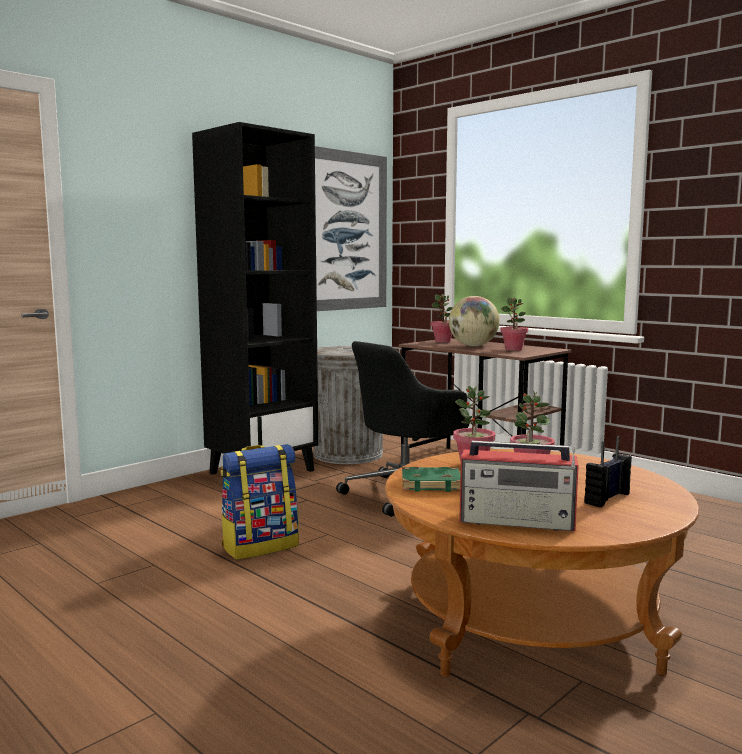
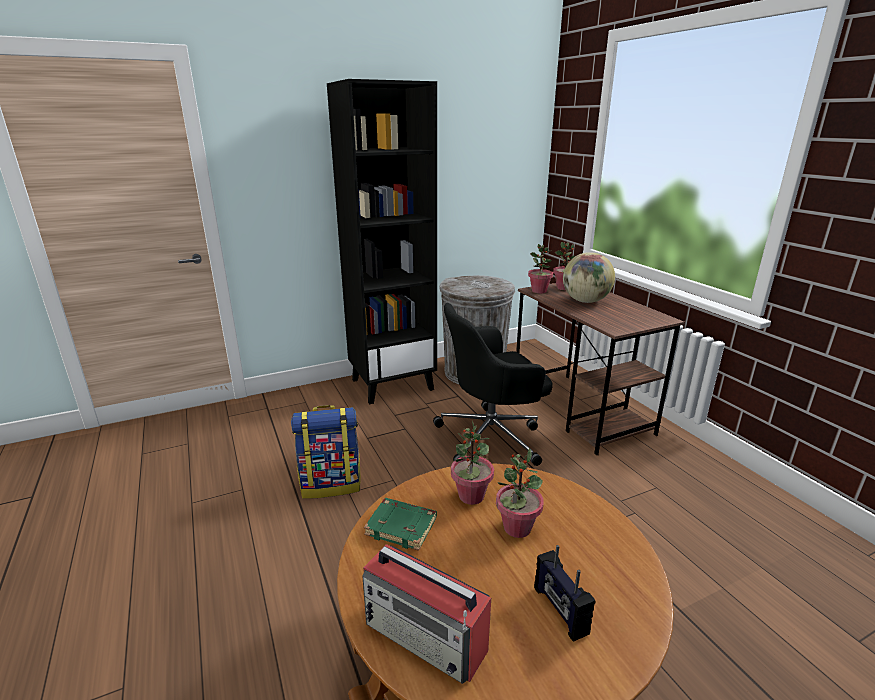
camera: 20 degrees right, 15 degrees up
(346, 231) = (496, 165): picture -> none
(513, 349) = (619, 315): potted plant -> potted plant (539, 291)
(606, 498) = (559, 610): radio -> radio turned 90 degrees counterclockwise

